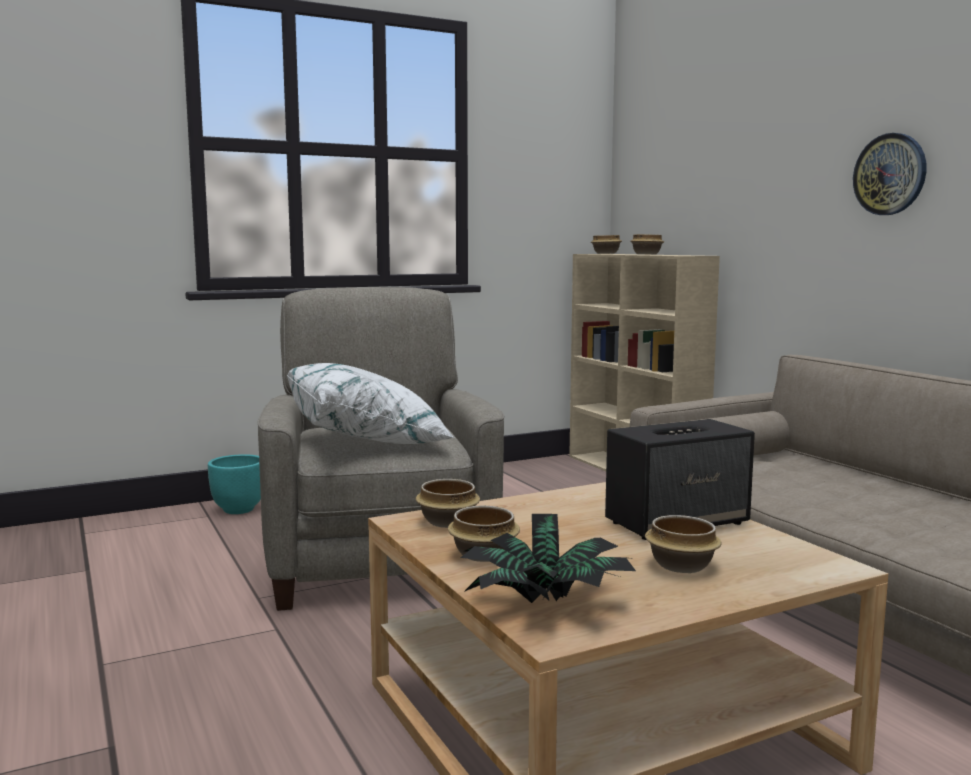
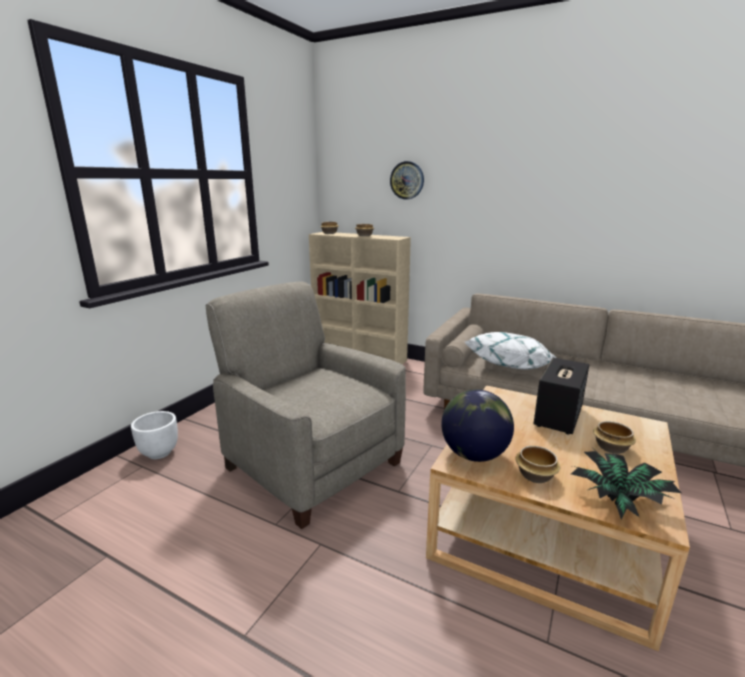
camera: 35 degrees left, 10 degrees up
(238, 510) = (159, 453): turquoise planter -> white planter
(368, 439) = (322, 397): white pillow -> white pillow (511, 367)
(448, 522) = (474, 455): bowl -> globe
(890, 174) = (518, 200): wall clock -> wall clock (407, 180)

